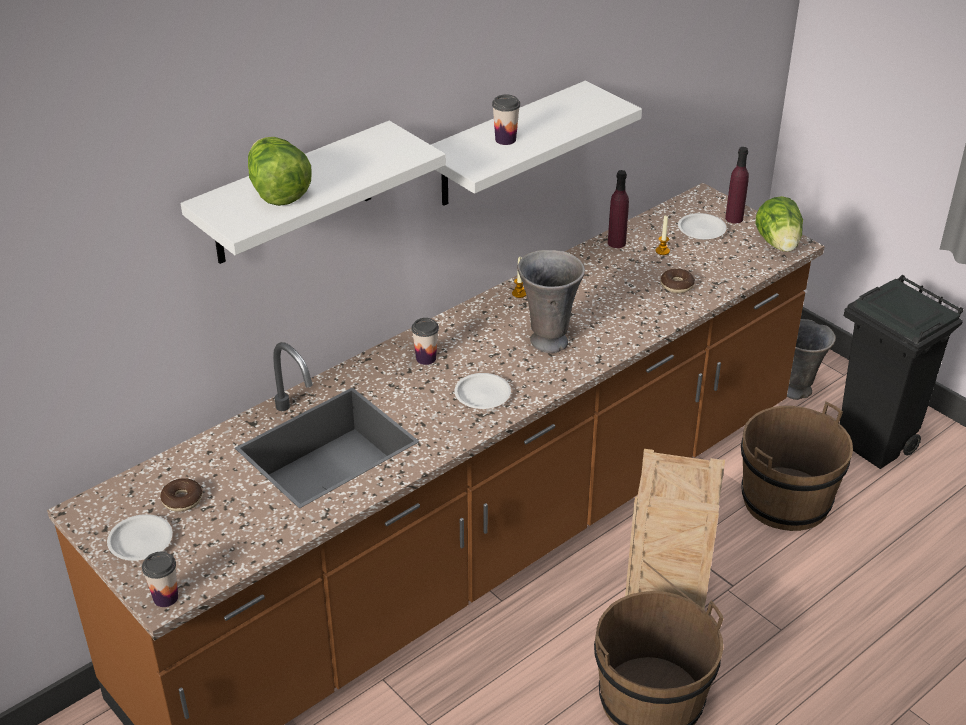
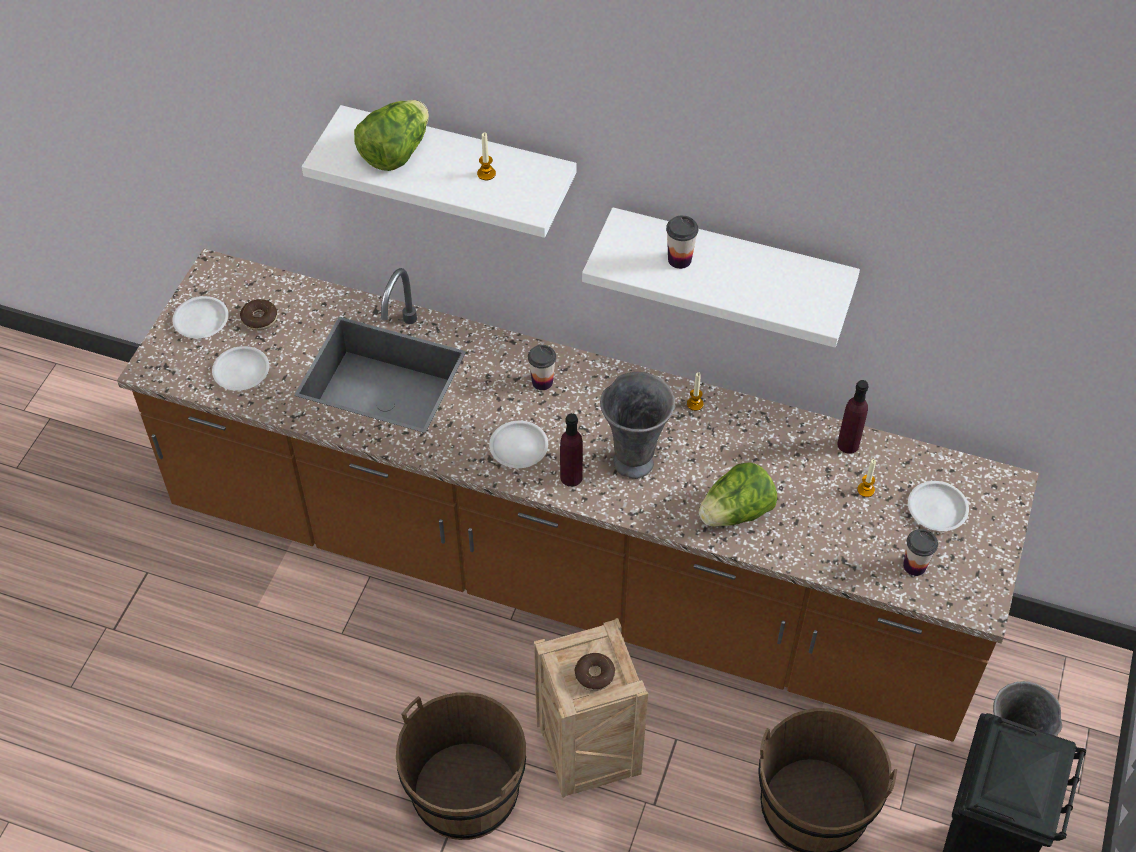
camera: 60 degrees right, 15 degrees up
(165, 597) = (152, 368): cup -> cup (914, 566)
(235, 533) = (242, 371): none -> white plate
(355, 159) = (486, 174): none -> candle
(677, 285) = (811, 527): donut -> donut (594, 675)
(734, 218) = (986, 530): purple bottle -> purple bottle (571, 477)
(779, 244) = (968, 591): lettuce -> lettuce (736, 513)

